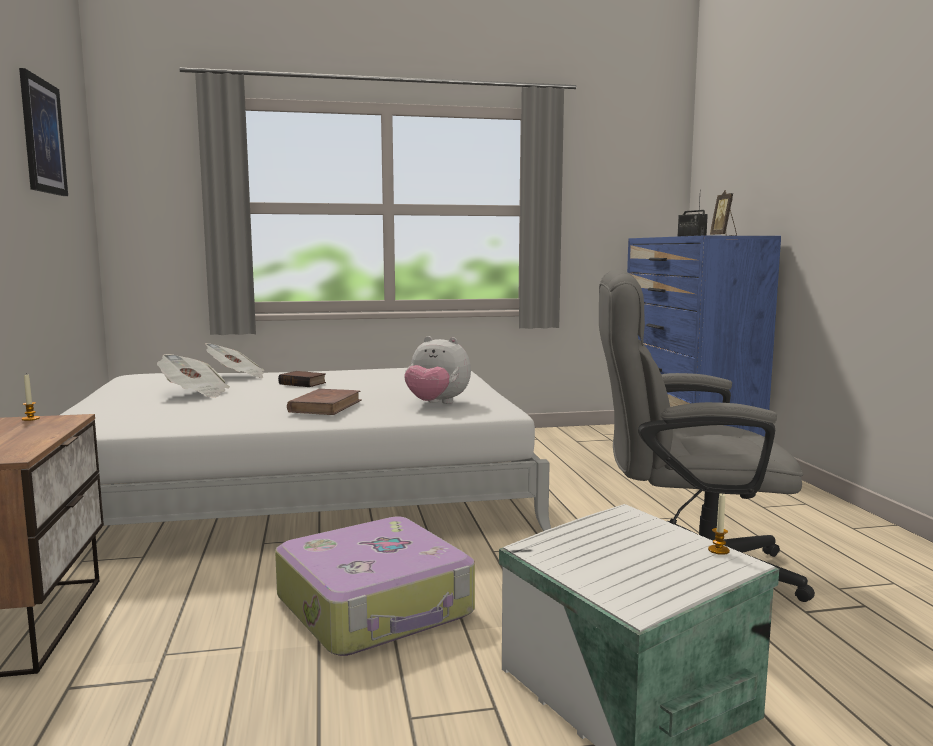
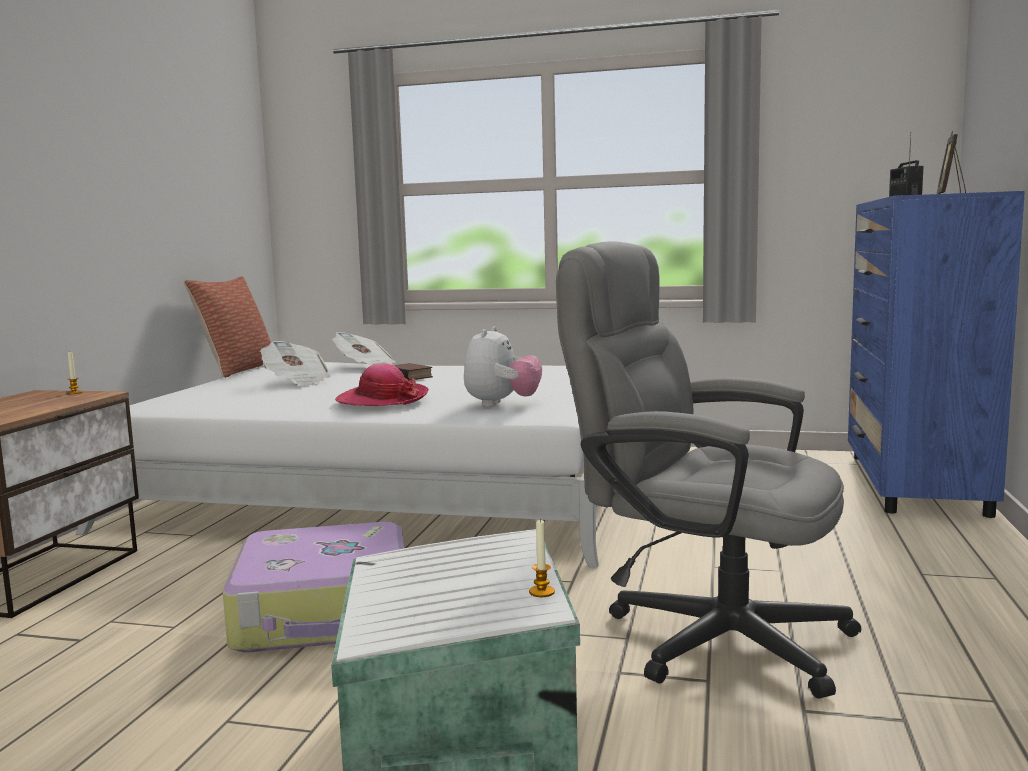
camera: 25 degrees right, 0 degrees up
(42, 136) = (182, 131): picture -> none
(101, 384) = (238, 370): none -> pillow
(325, 406) = (382, 400): brown book -> hat
(436, 404) = (501, 404): plush toy -> plush toy turned 120 degrees counterclockwise

